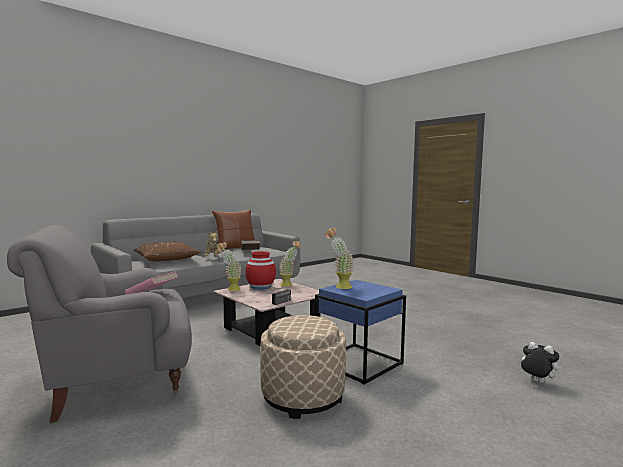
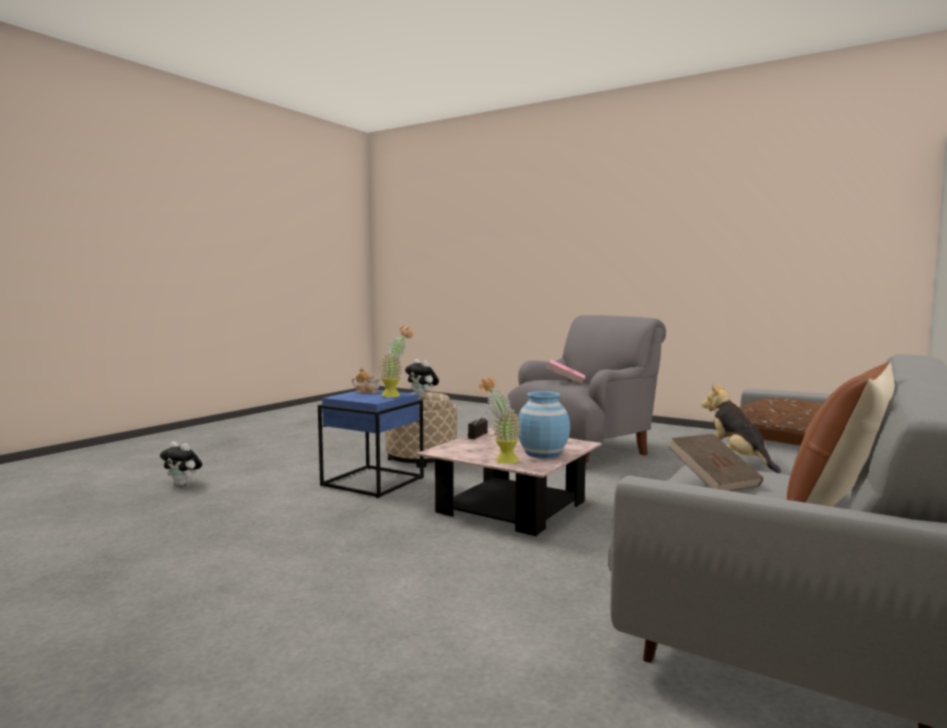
camera: 165 degrees right, 0 degrees up
(230, 289) = (580, 445): potted plant -> none
(260, 287) = (542, 453): red vase -> blue vase
(304, 318) = (422, 397): none -> plush toy
(365, 293) = (366, 392): none -> teapot

